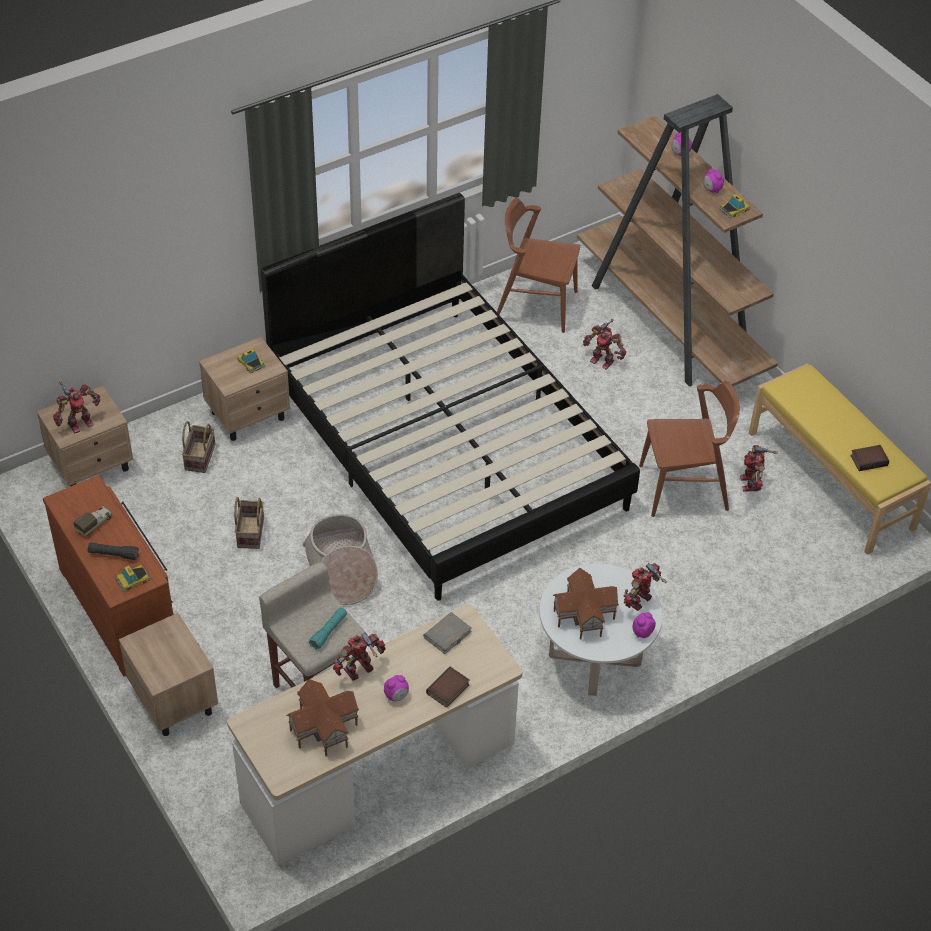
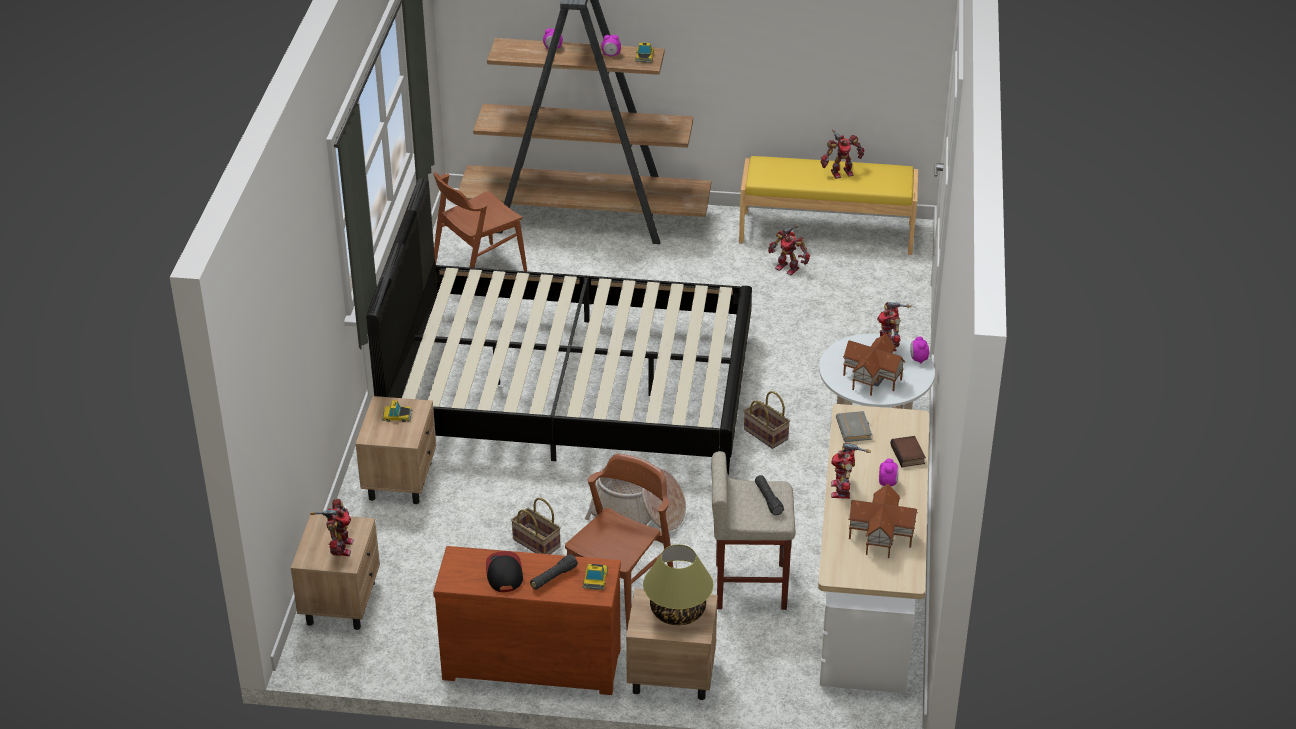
camera: 50 degrees left, 10 degrees down
(94, 524) = (504, 573): toy truck -> cap
(173, 654) = (678, 611): none -> table lamp
(199, 456) = (412, 531): basket -> basket (764, 434)
(328, 632) = (768, 499): turquoise flashlight -> black flashlight
(603, 360) = (580, 269): toy robot -> toy robot (841, 172)
(684, 487) = (755, 299): brown chair -> brown chair (620, 591)
(869, 459) = (871, 180): book -> none

